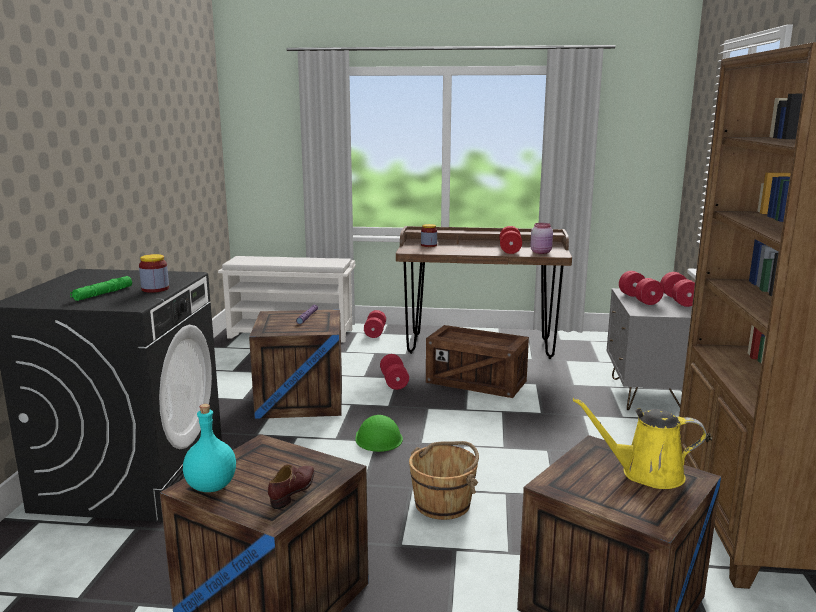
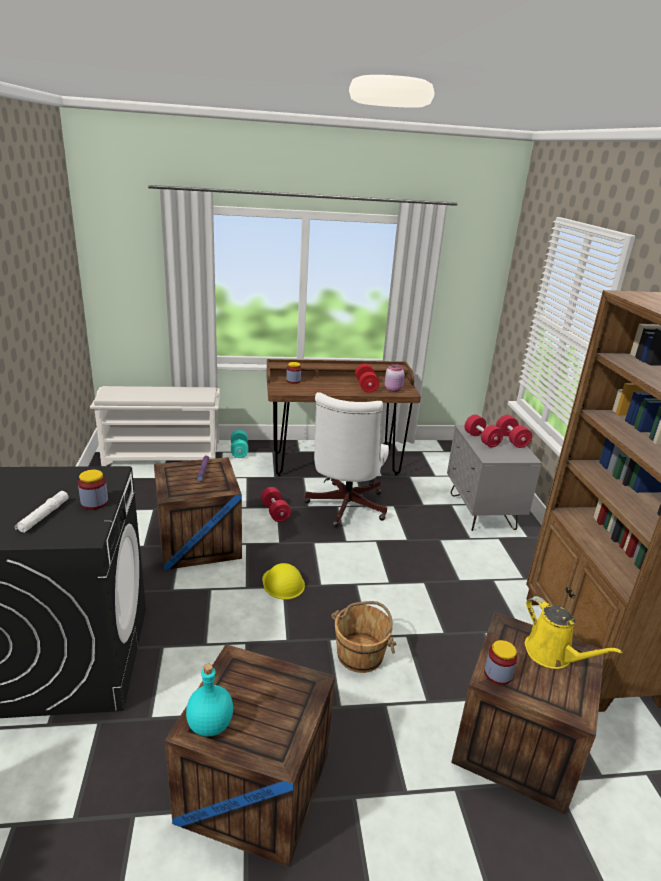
camera: 15 degrees left, 10 degrees up
(102, 294) = (43, 516): green flashlight -> white flashlight
(293, 491) = (286, 719): brown shoe -> none
(375, 332) = (239, 451): red dumbbell -> turquoise dumbbell
(378, 438) = (283, 583): green hard hat -> yellow hard hat
(476, 382) = (344, 508): crate -> white office chair
(564, 482) = (498, 674): none -> jar
(646, 473) = (552, 654): yellow watering can -> yellow watering can turned 120 degrees counterclockwise

